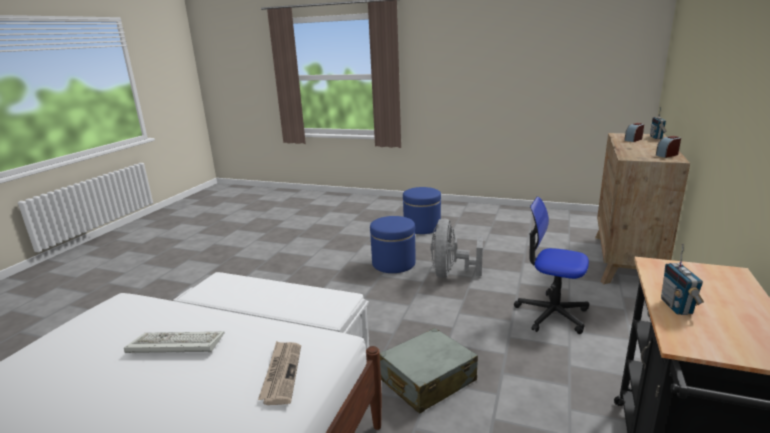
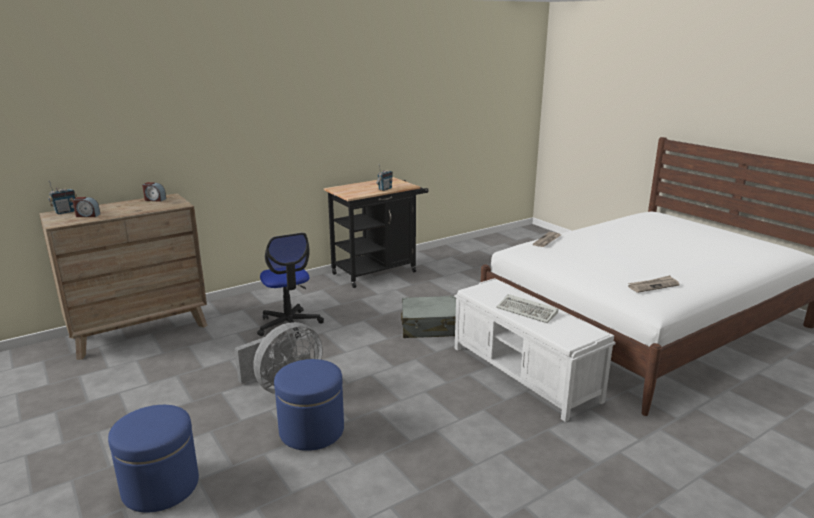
camera: 145 degrees left, 0 degrees up
(108, 321) = (653, 286): none -> newspaper
(174, 346) = (602, 261): keyboard -> keyboard (528, 311)

